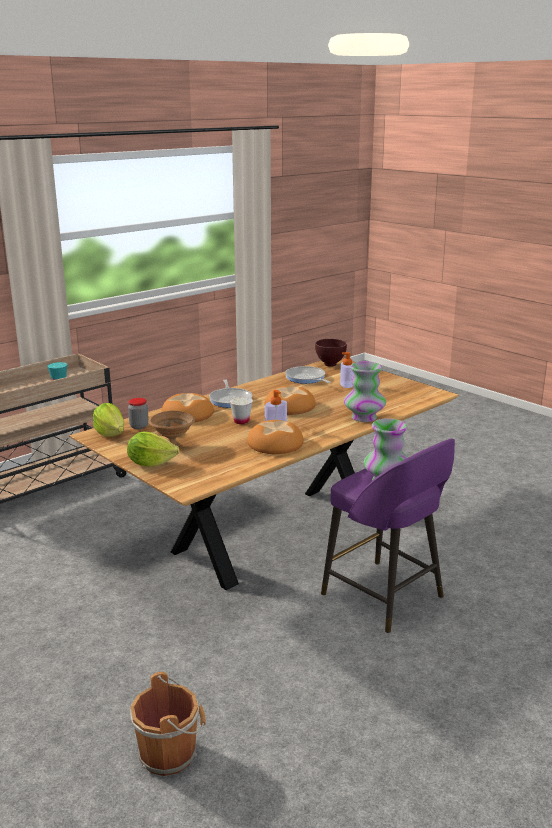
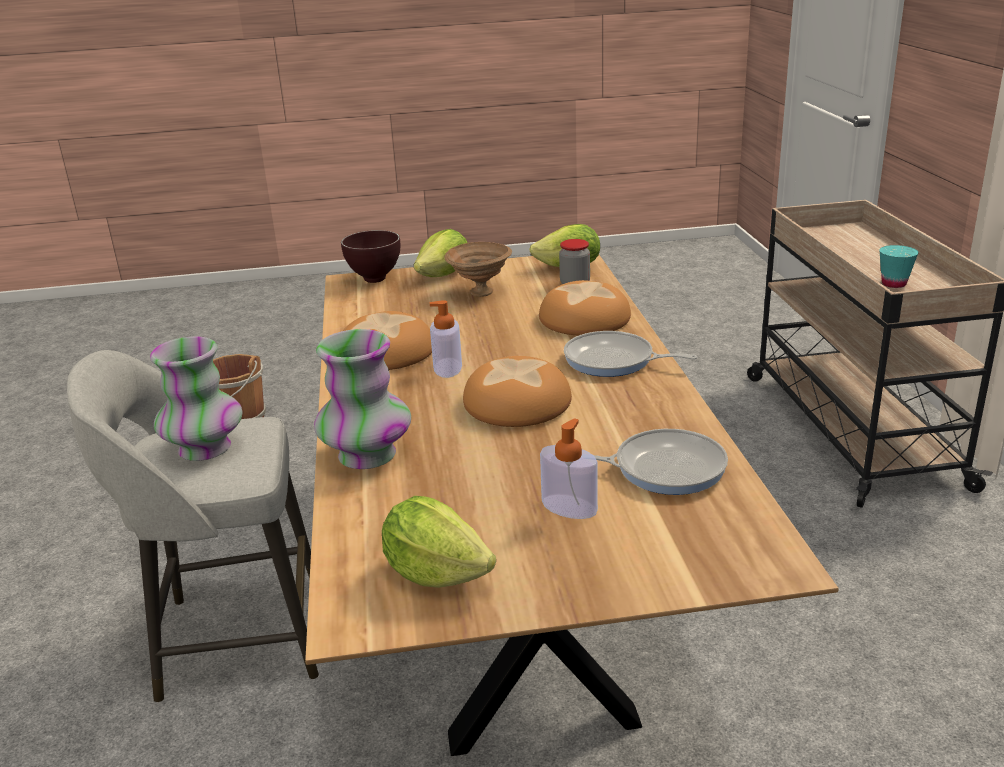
camera: 125 degrees right, 5 degrees up
(241, 421) = (502, 348): white cup -> none
(330, 365) = (745, 540): brown bowl -> brown bowl (373, 279)
(385, 597) = (235, 638): purple stool -> grey stool
(403, 391) = (436, 572): none -> lettuce

